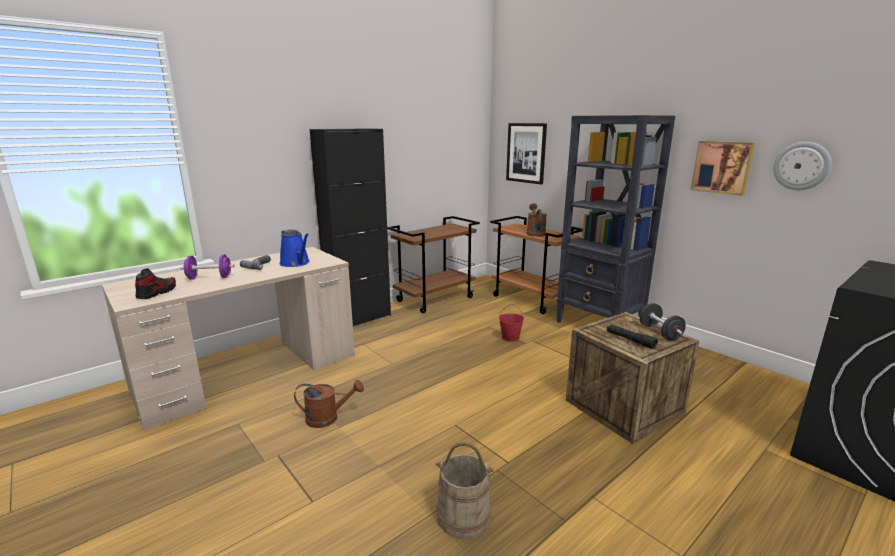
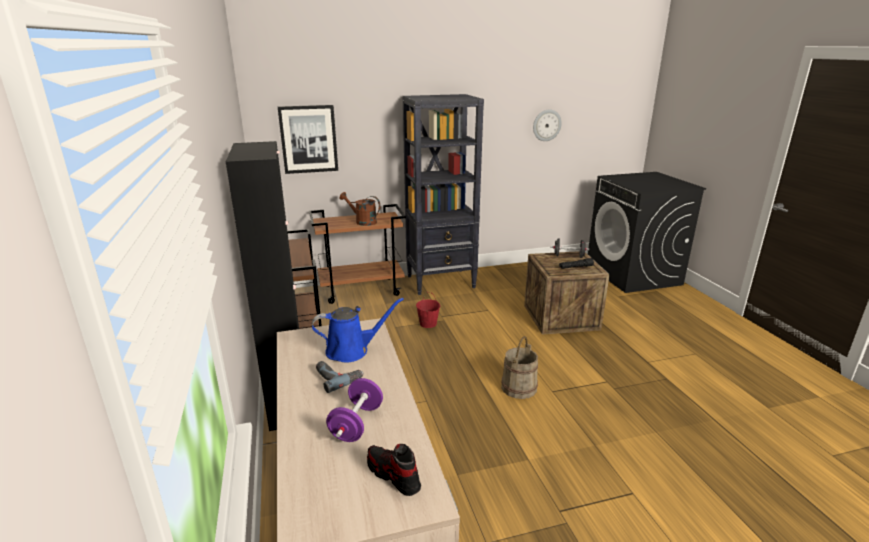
camera: 65 degrees left, 5 degrees up
(328, 418) = (509, 464): brown watering can -> none
(464, 516) = (658, 416): beige bucket -> beige bucket (518, 387)
(722, 167) = (502, 131): picture -> none

